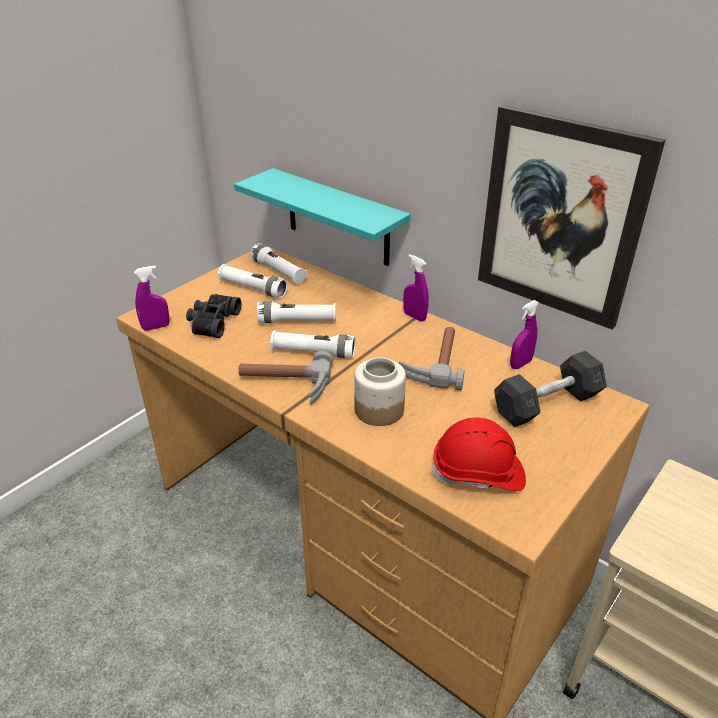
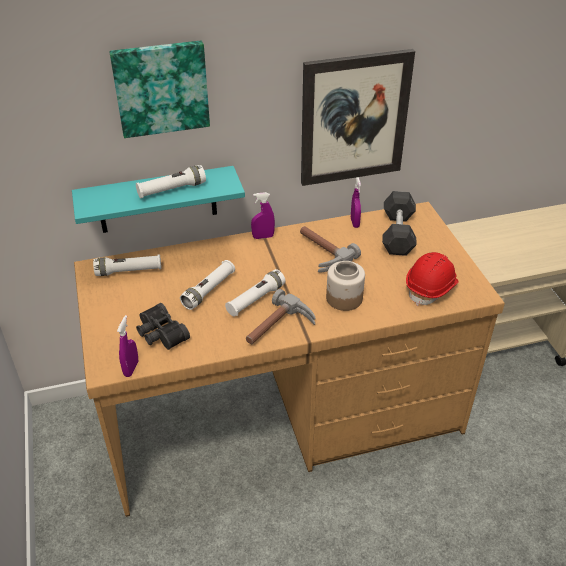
camera: 55 degrees left, 5 degrees up
(252, 289) = (137, 294): white flashlight -> white flashlight (172, 190)
(351, 83) = (161, 88): none -> picture

